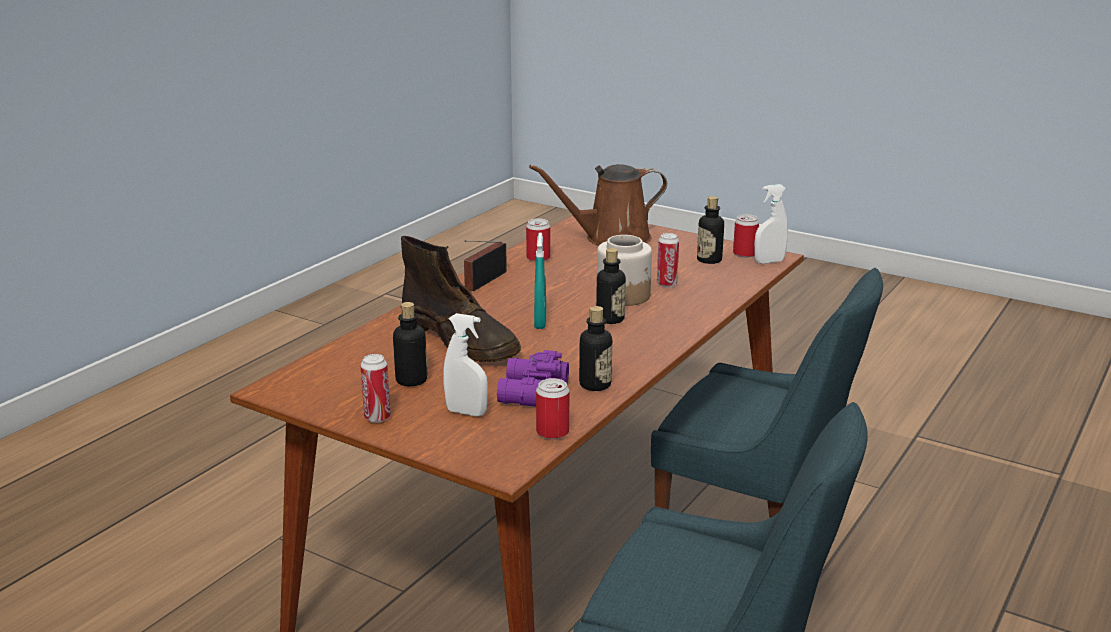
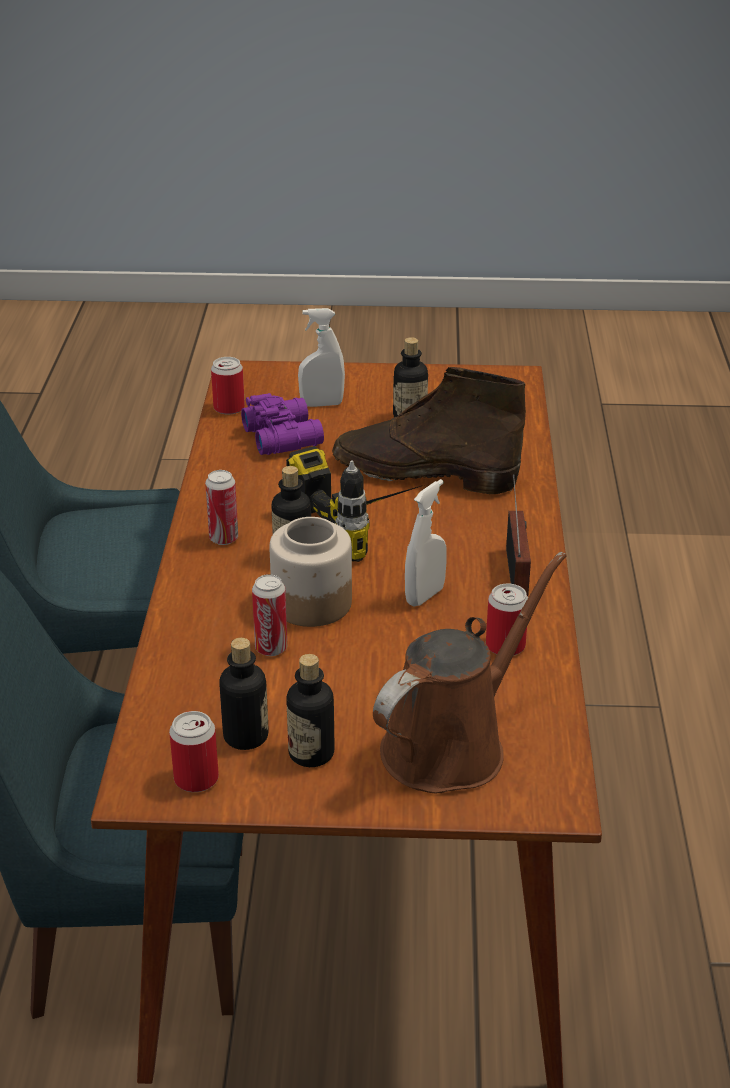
camera: 150 degrees right, 10 degrees up
(377, 418) = (389, 380): can -> can (223, 539)
(540, 323) = (368, 523): turquoise spray bottle -> power drill
(595, 384) = (232, 463): bottle -> bottle (311, 753)
(769, 262) = (143, 767): white spray bottle -> white spray bottle (425, 596)

